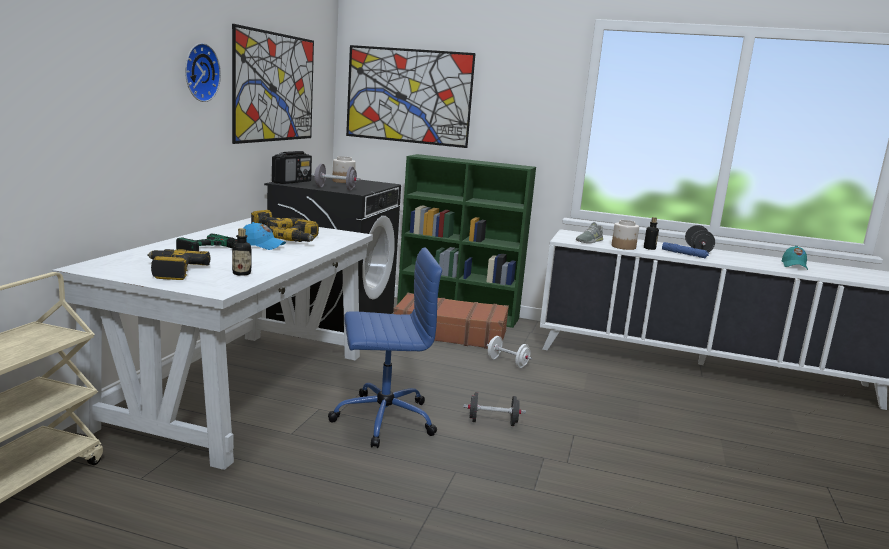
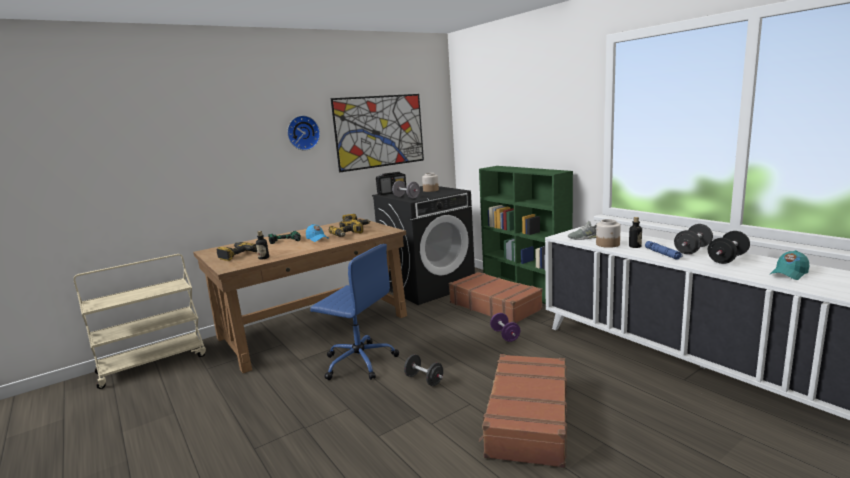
camera: 40 degrees right, 0 degrees up
(239, 388) = (313, 326): white desk -> brown desk
(408, 96) = (489, 122): picture -> none
(507, 362) = (505, 335): white dumbbell -> purple dumbbell
(641, 435) = (527, 419): none -> brown suitcase
(735, 256) = (727, 259): none -> black dumbbell

